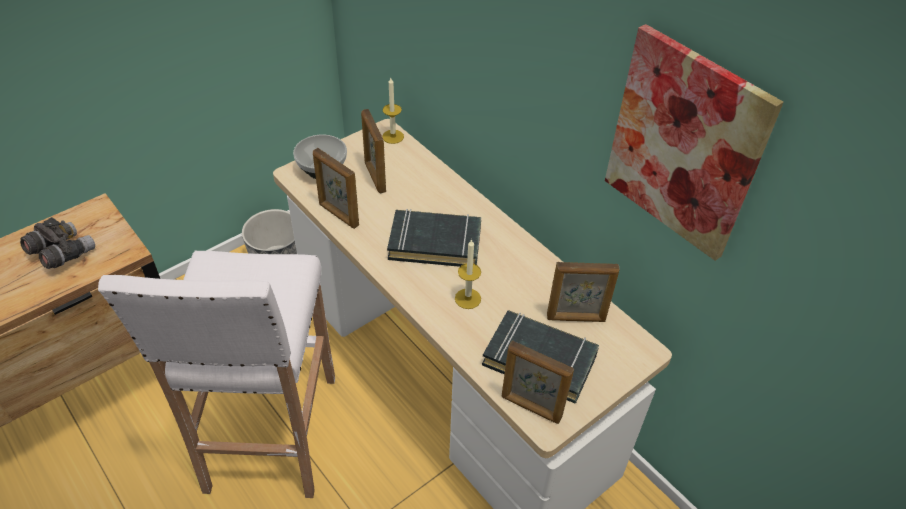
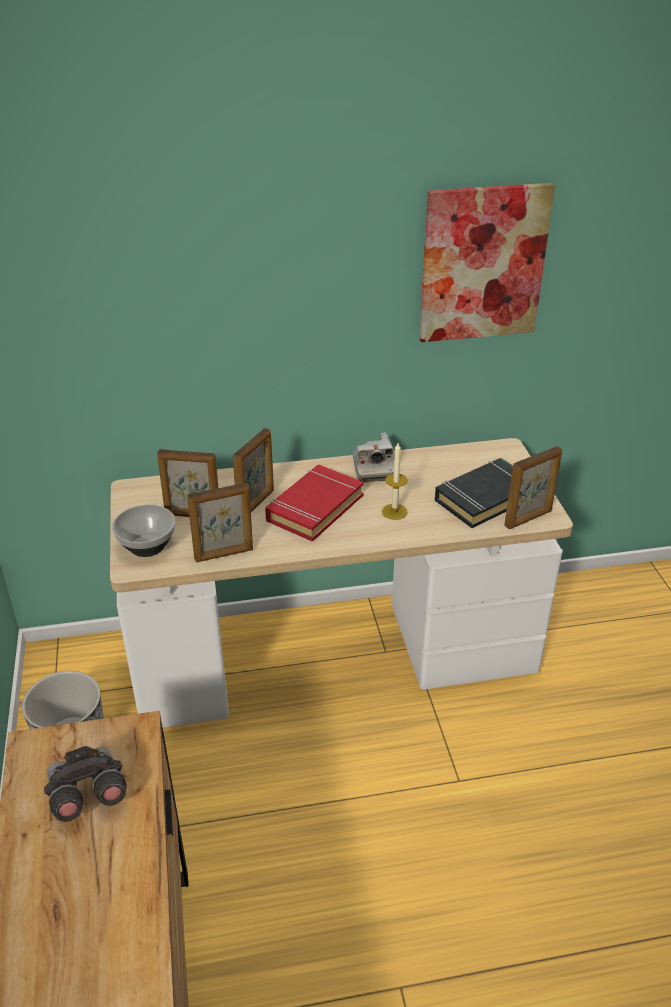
camera: 60 degrees left, 10 degrees down
(270, 436) = (308, 824): white stool -> none
(393, 136) = (144, 486): candle -> none
(435, 243) = (314, 508): black book -> red book
(523, 259) = (373, 468): none -> camera
(576, 318) = (455, 466): picture frame -> picture frame (256, 504)

